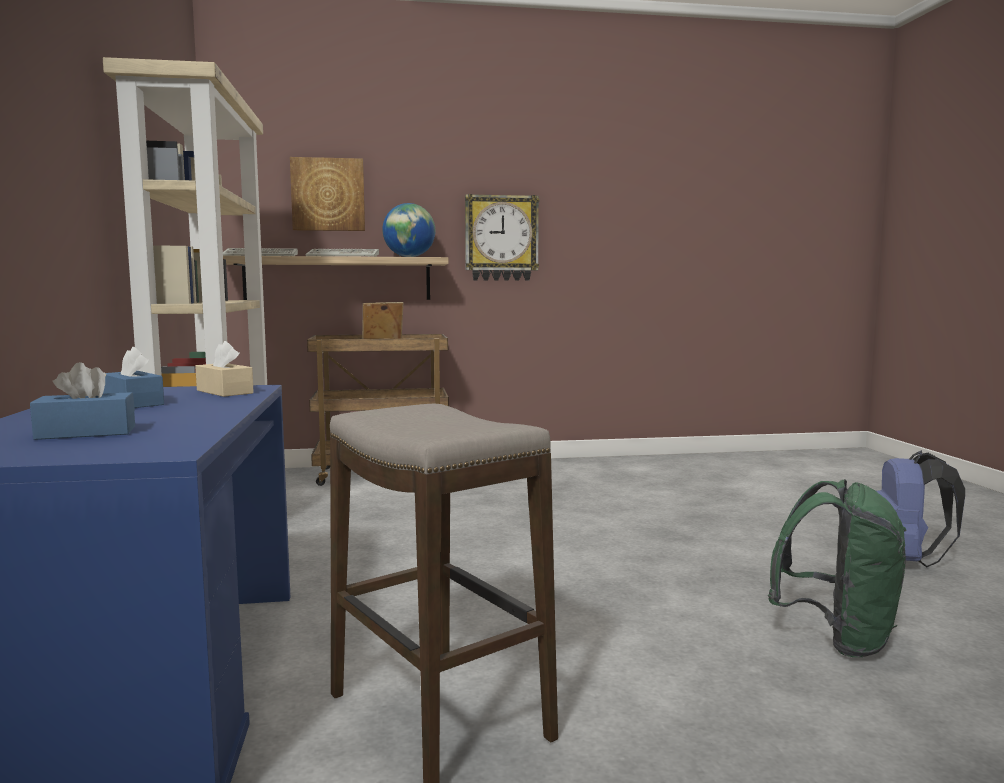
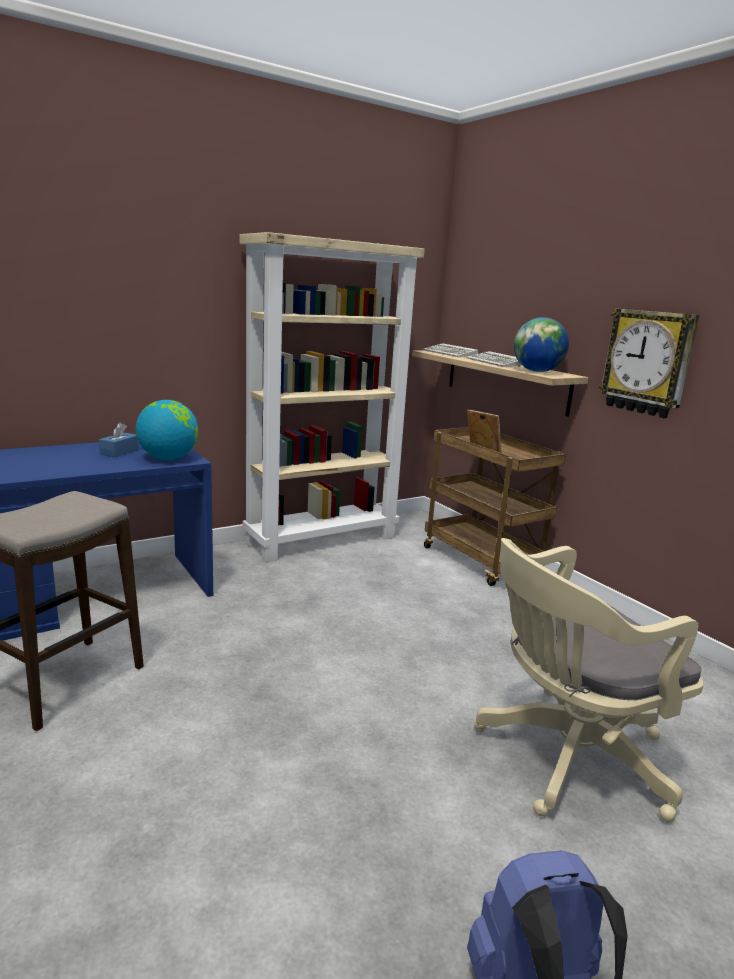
camera: 65 degrees right, 10 degrees up
(86, 433) = (26, 462): blue tissue box -> none
(224, 392) = (168, 458): beige tissue box -> globe
(328, 195) = (511, 302): picture -> none
(693, 510) = (565, 757): none -> beige office chair
(837, 638) = (228, 894): green backpack -> none

